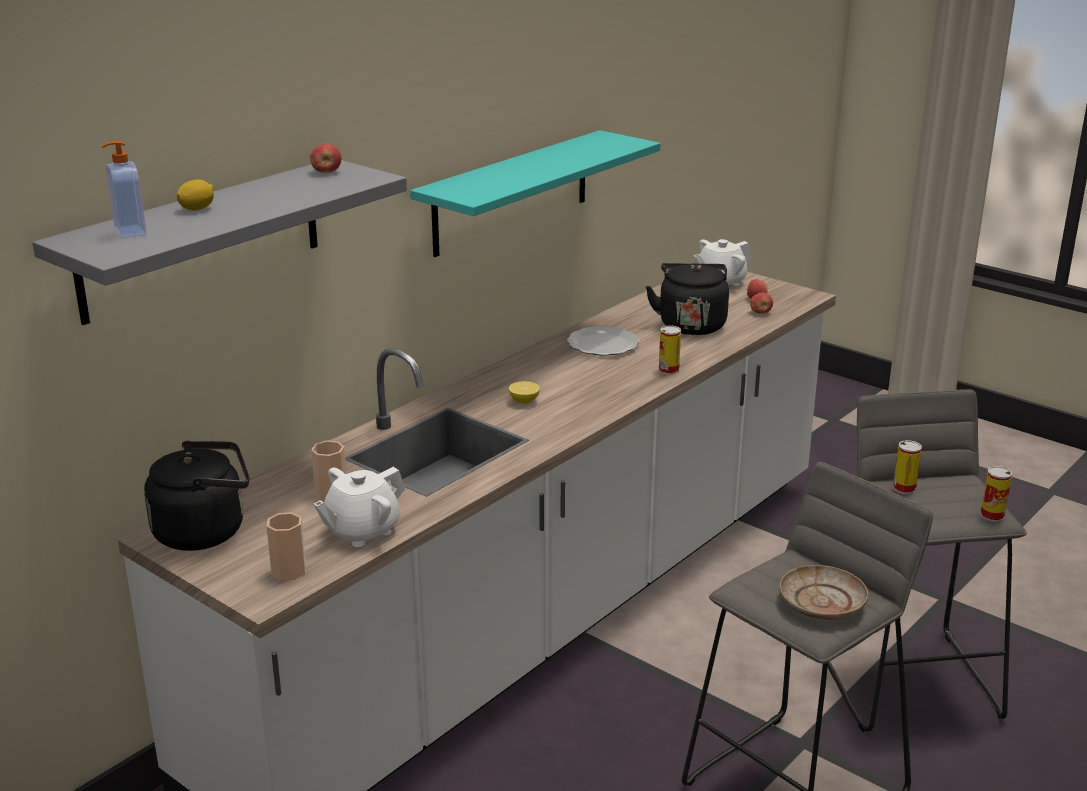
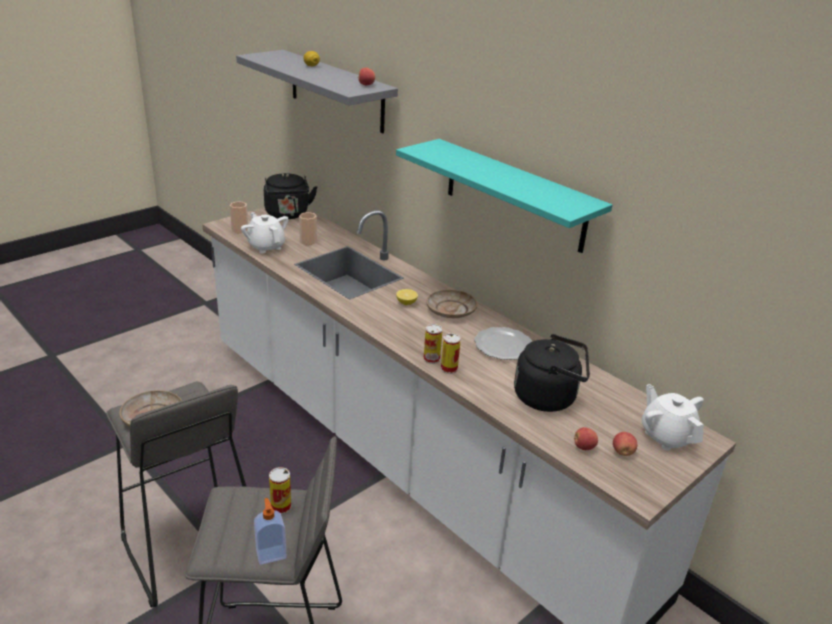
camera: 95 degrees right, 5 degrees up
(129, 232) = (283, 58): soap dispenser -> soap dispenser (271, 554)
(531, 374) = (450, 310): none -> beige plate
(992, 515) = (211, 550): can -> can (431, 359)

